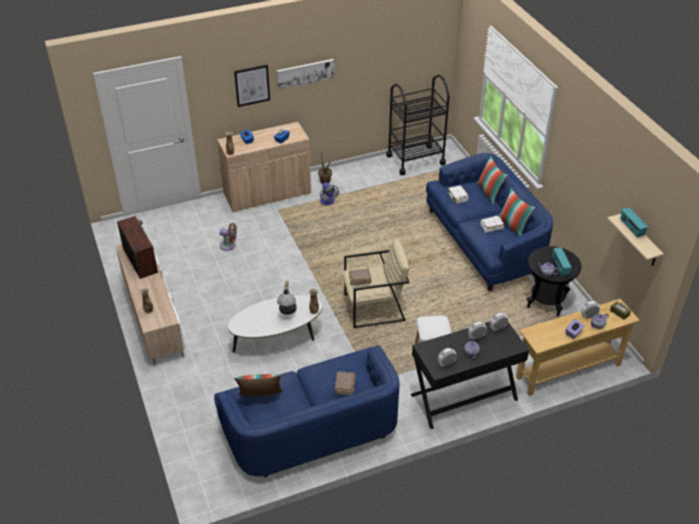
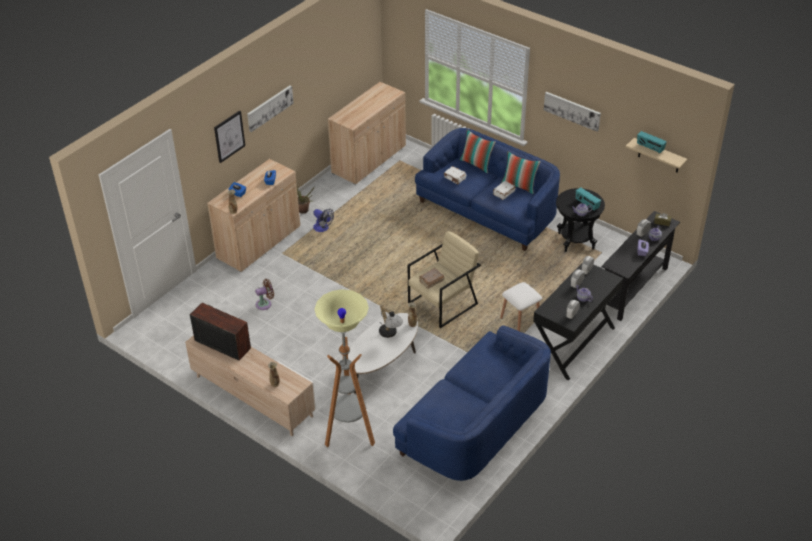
camera: 30 degrees left, 0 degrees up
(199, 386) = (350, 434): none -> floor lamp
(260, 398) = (438, 411): pillow -> none
(344, 387) = (497, 371): brown book -> none
(415, 159) = (369, 160): black cart -> beige cabinet
(568, 371) = (634, 289): beige console table -> black console table
(579, 165) = (572, 110): none -> picture

